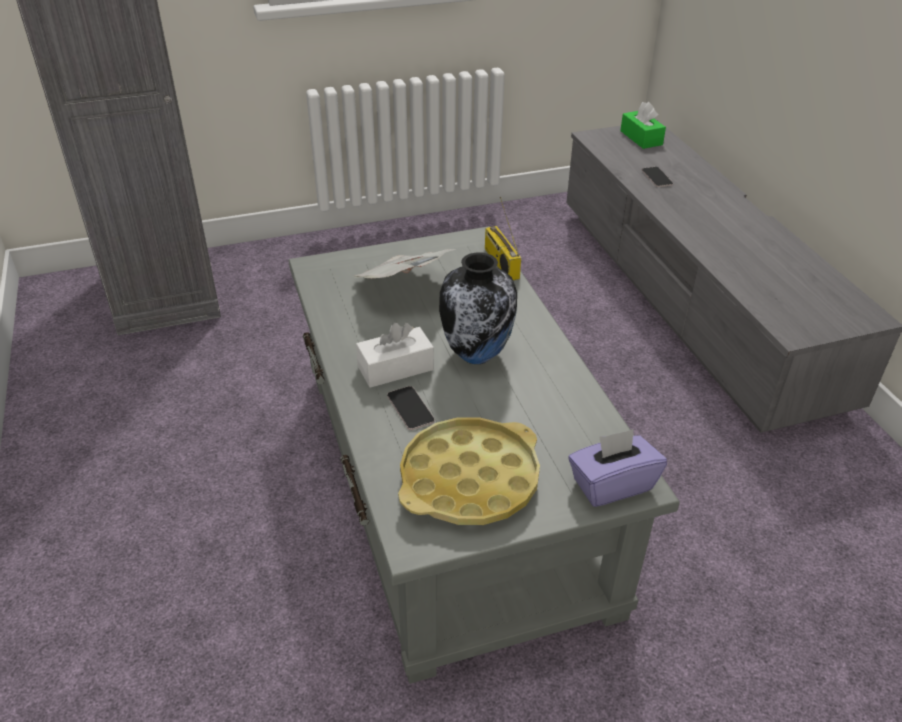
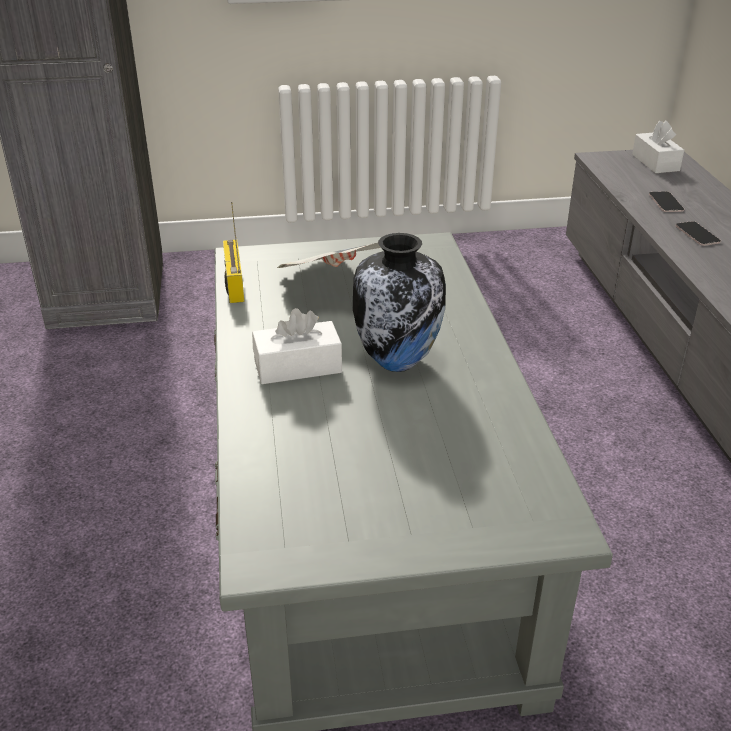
camera: 10 degrees right, 5 degrees down
(410, 408) = (301, 411): phone -> phone (697, 234)
(469, 480) = (349, 497): yellow tray -> none
(500, 263) = (452, 269): radio -> radio (233, 283)
(612, 484) = (527, 523): purple tissue box -> none
(641, 138) = (655, 162): green tissue box -> white tissue box

